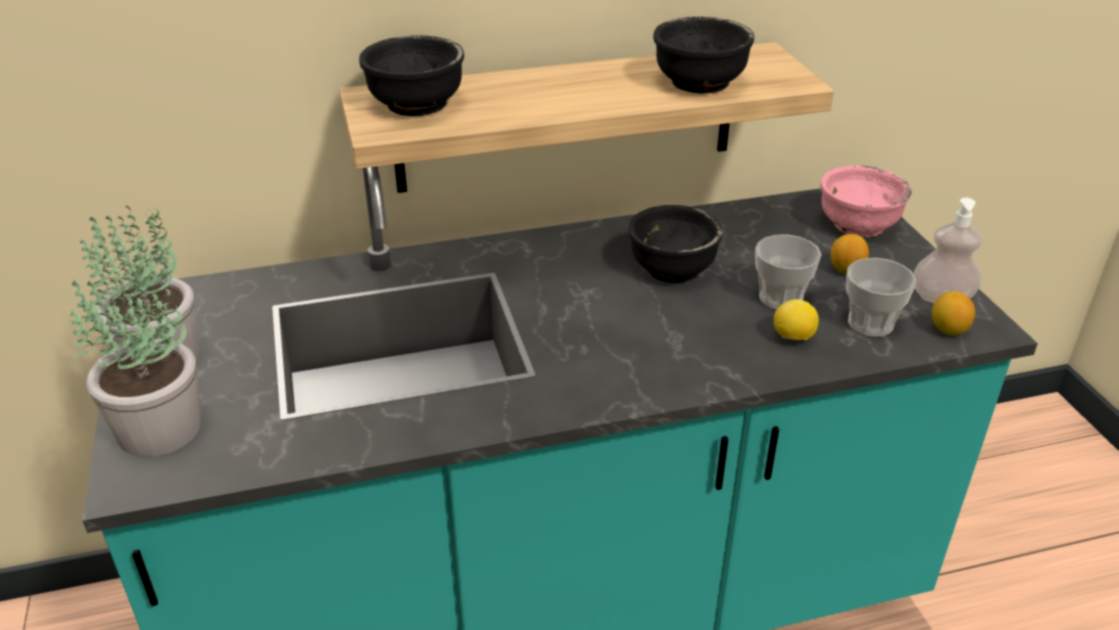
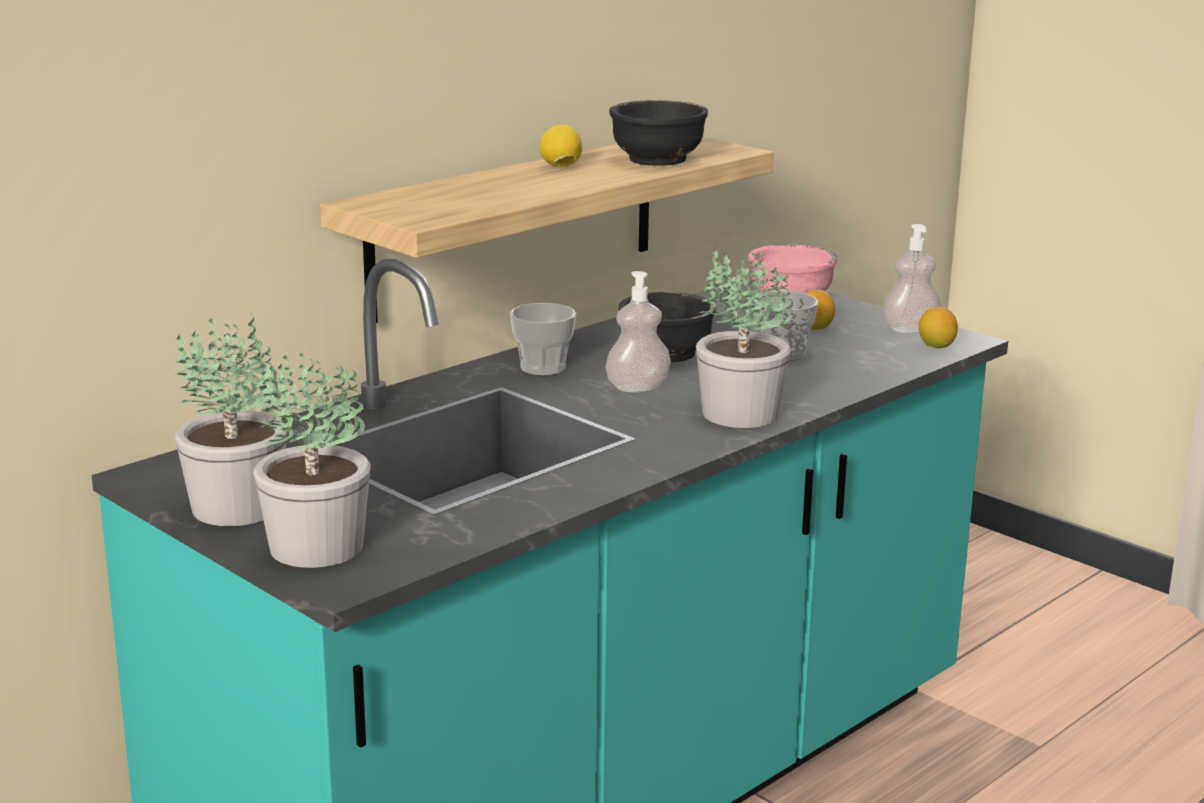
camera: 30 degrees left, 15 degrees down
(417, 105) = (425, 202): black bowl -> none
(604, 307) = (637, 388): none -> soap dispenser
(658, 371) = (738, 414): none -> potted plant
(793, 338) = (823, 374): lemon -> lemon (561, 167)
(870, 323) = (873, 354): cup -> cup (543, 368)

